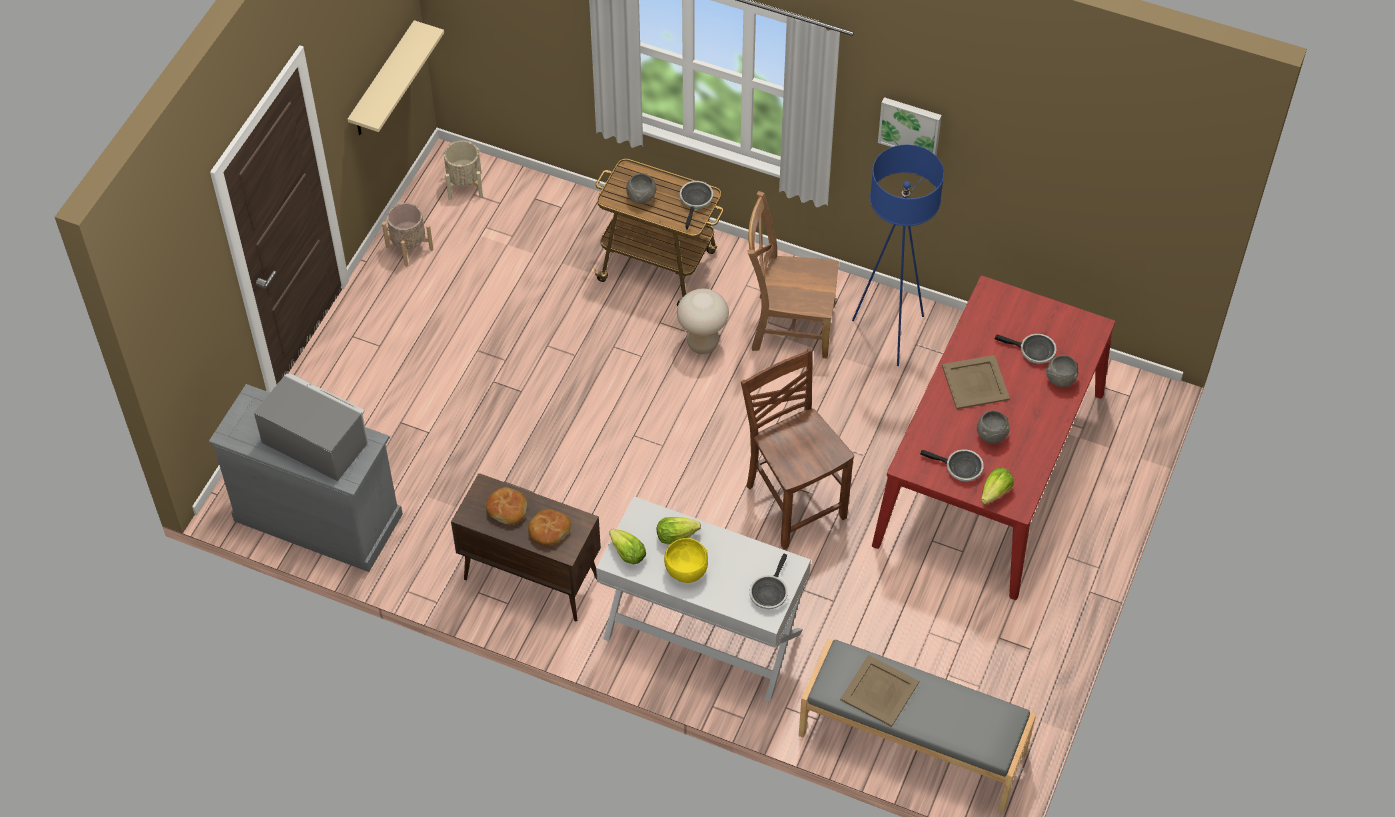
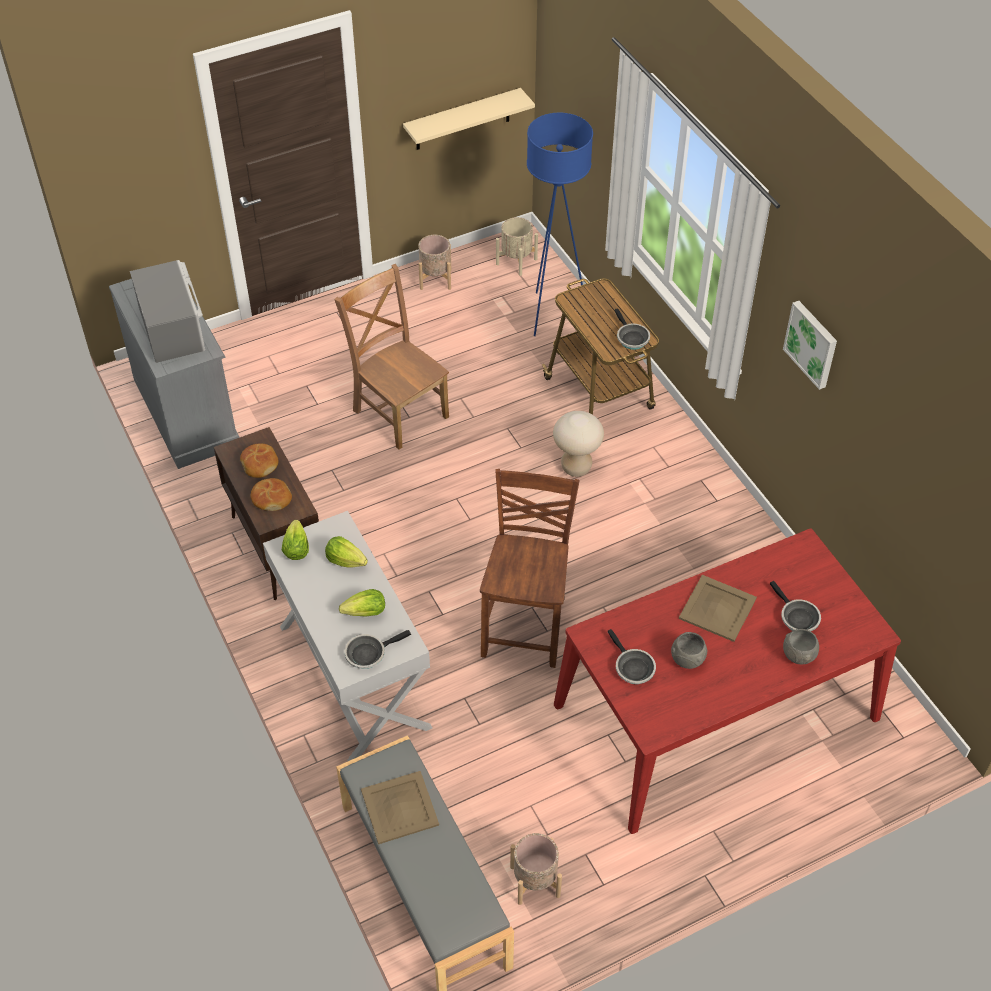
camera: 40 degrees right, 5 degrees down
(641, 198) = (592, 312): grey bowl -> none
(686, 570) = (325, 591): yellow bowl -> none
(696, 201) = (631, 338): frying pan -> frying pan turned 105 degrees clockwise
(789, 325) = (657, 496): brown chair -> brown chair (398, 411)
(890, 333) = (735, 552): blue floor lamp -> blue floor lamp (552, 314)
(983, 682) = (534, 881): none -> beige planter
(995, 492) = (643, 708): lettuce -> lettuce (365, 612)

